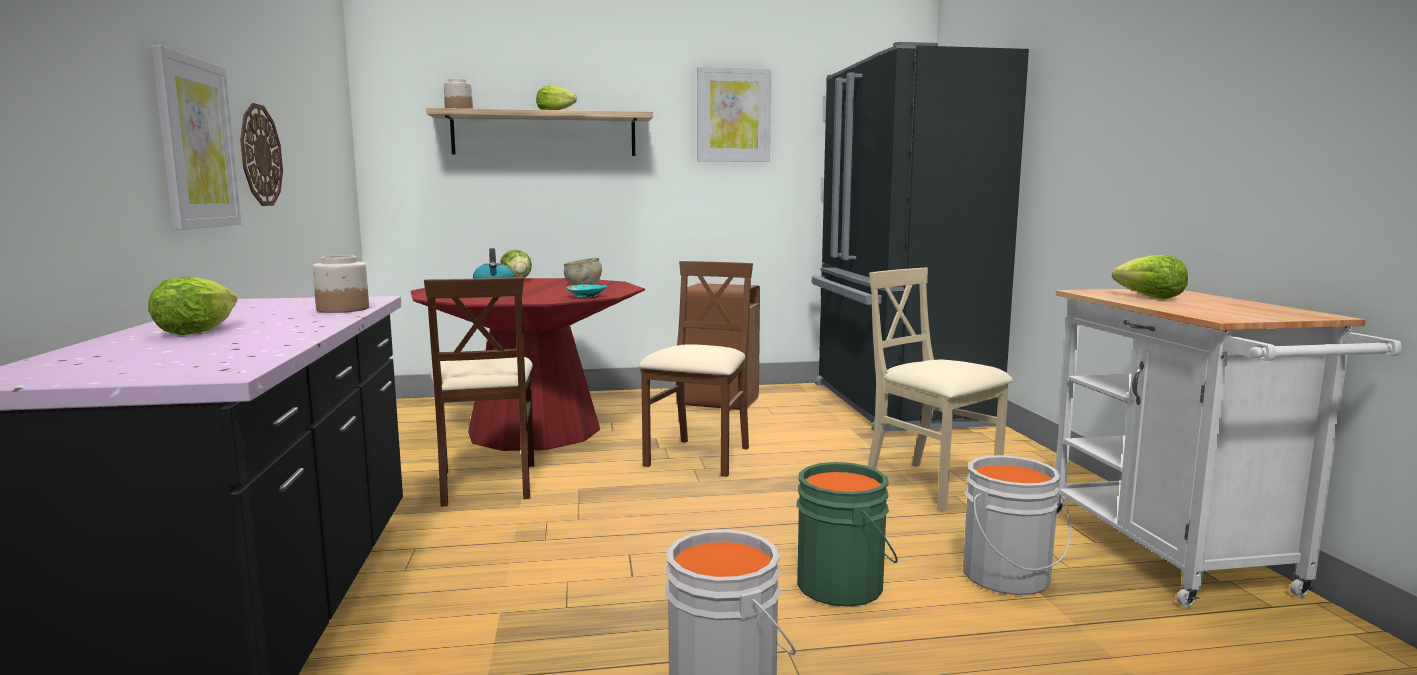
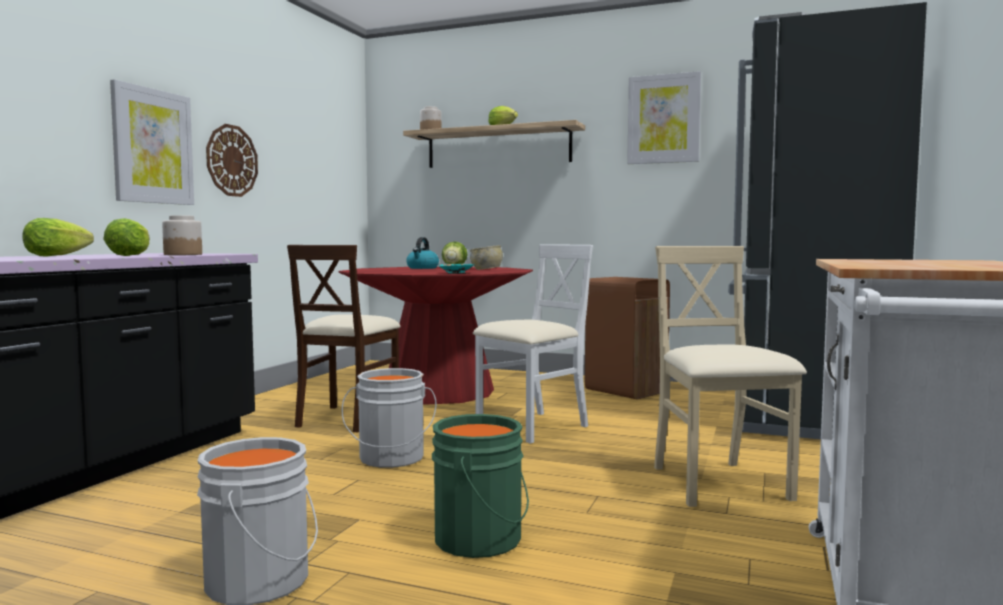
camera: 30 degrees right, 5 degrees down
(700, 457) = (532, 427): brown chair -> white chair
(1009, 577) = (658, 575): grey bucket -> grey bucket (390, 459)
(1149, 297) = (896, 261): lettuce -> lettuce (129, 255)

